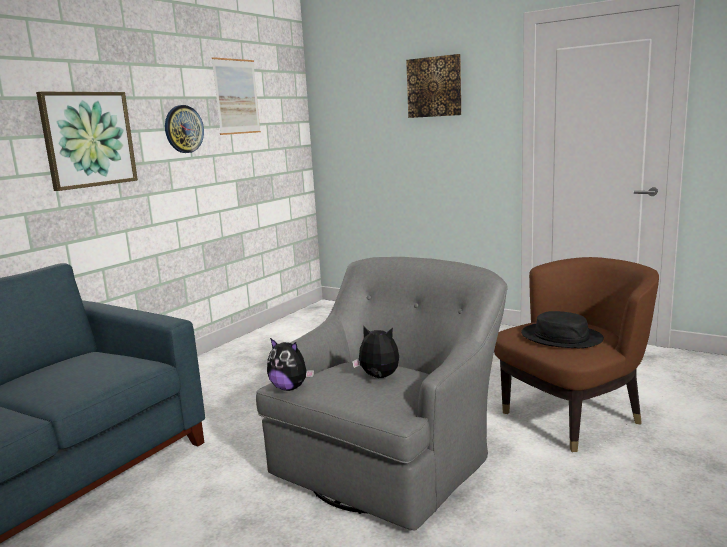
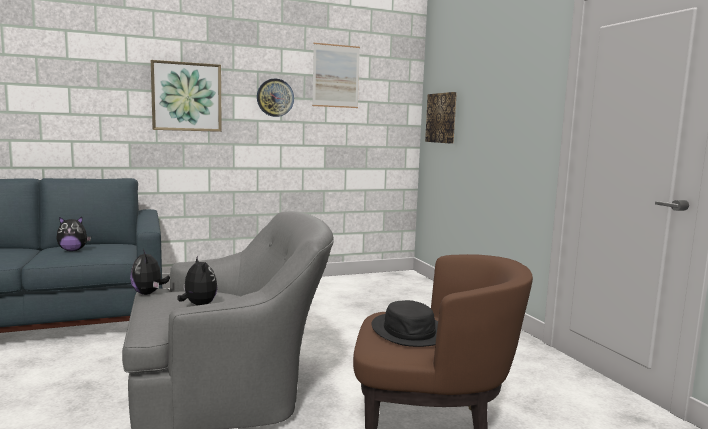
camera: 35 degrees right, 5 degrees down
(64, 379) = (73, 250): none -> plush toy
(434, 87) = (501, 72): picture -> picture (442, 118)

